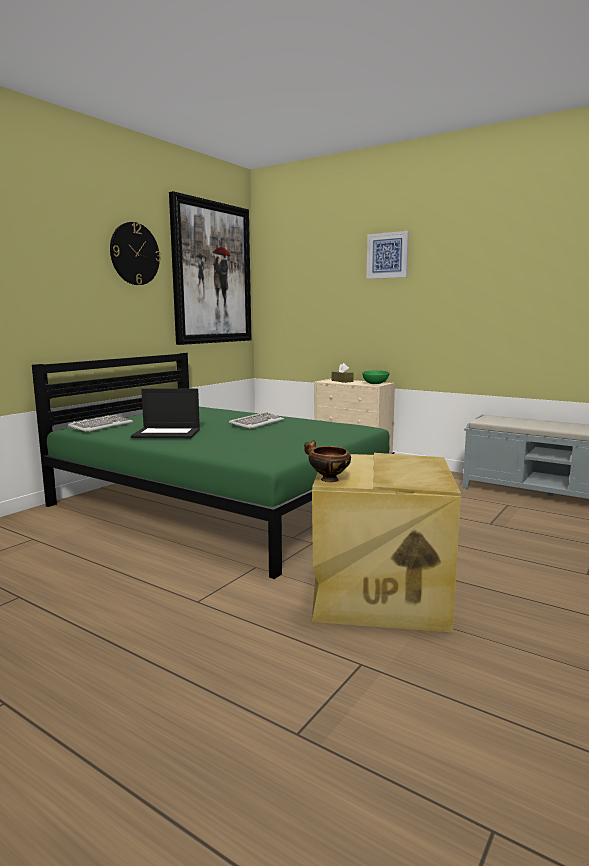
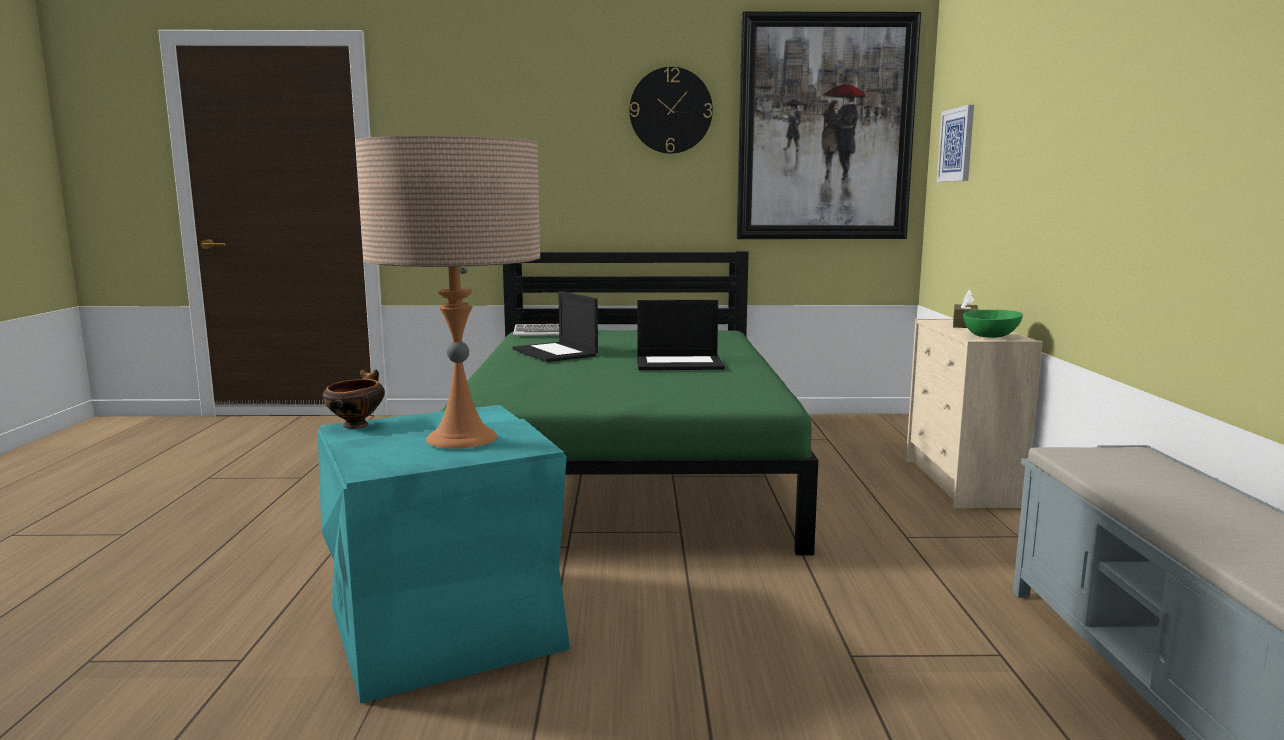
camera: 55 degrees right, 0 degrees up
(256, 423) = (680, 363): keyboard -> laptop
(378, 594) = (441, 625): beige storage box -> turquoise storage box
(387, 255) = (1059, 69): picture -> picture (957, 145)
(402, 465) = (462, 438): none -> beige table lamp

